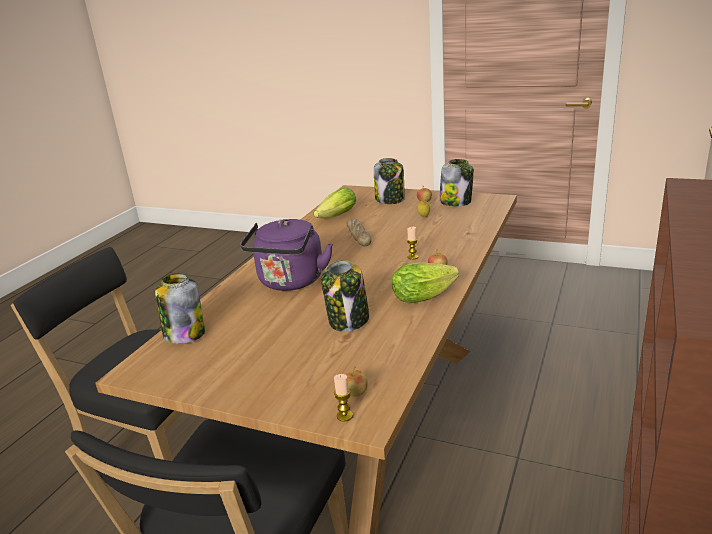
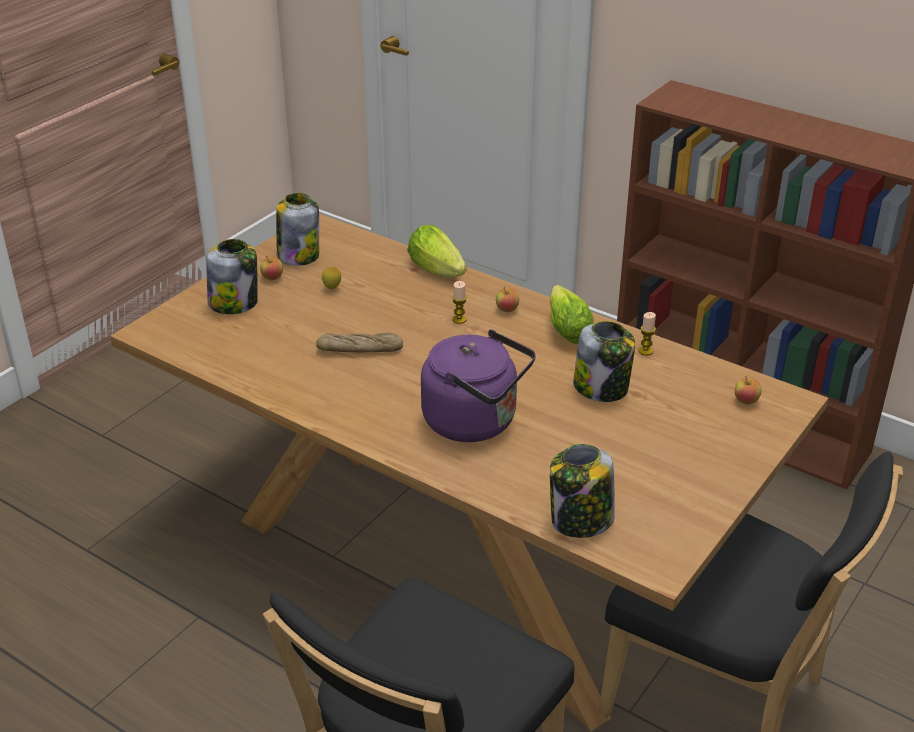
camera: 80 degrees left, 10 degrees up
(335, 217) = (265, 361): lettuce -> lettuce (439, 271)
(344, 416) = (781, 411): candle -> candle (645, 351)

